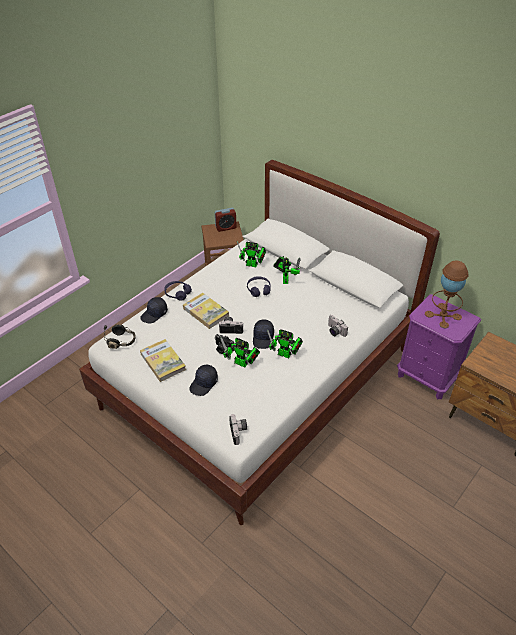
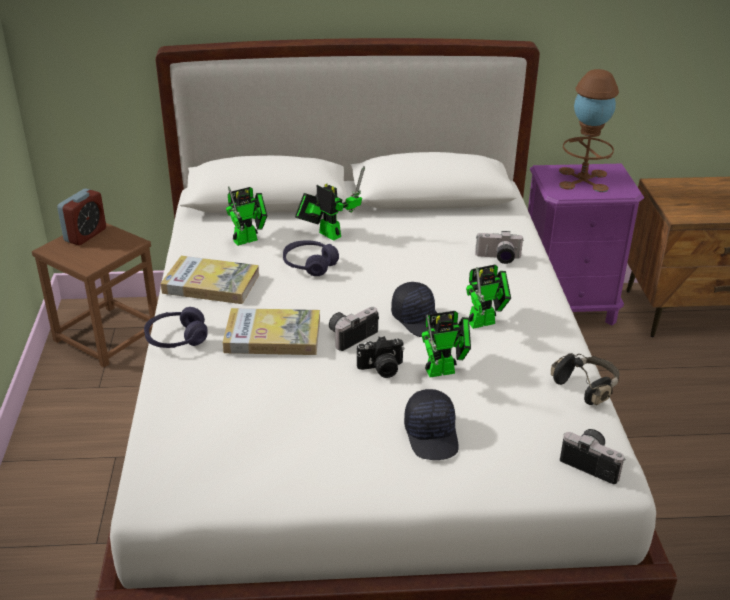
camera: 45 degrees left, 10 degrees down
(122, 341) = (180, 468): black headphones -> black headphones (587, 387)
(154, 314) = (180, 390): black cap -> none
(163, 361) = (313, 448): book -> book (211, 284)

